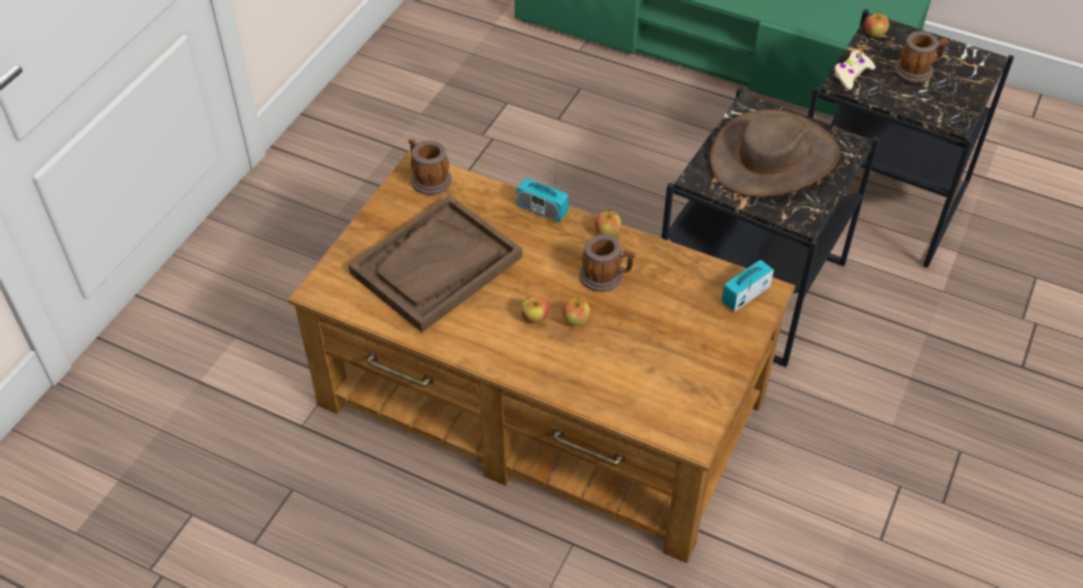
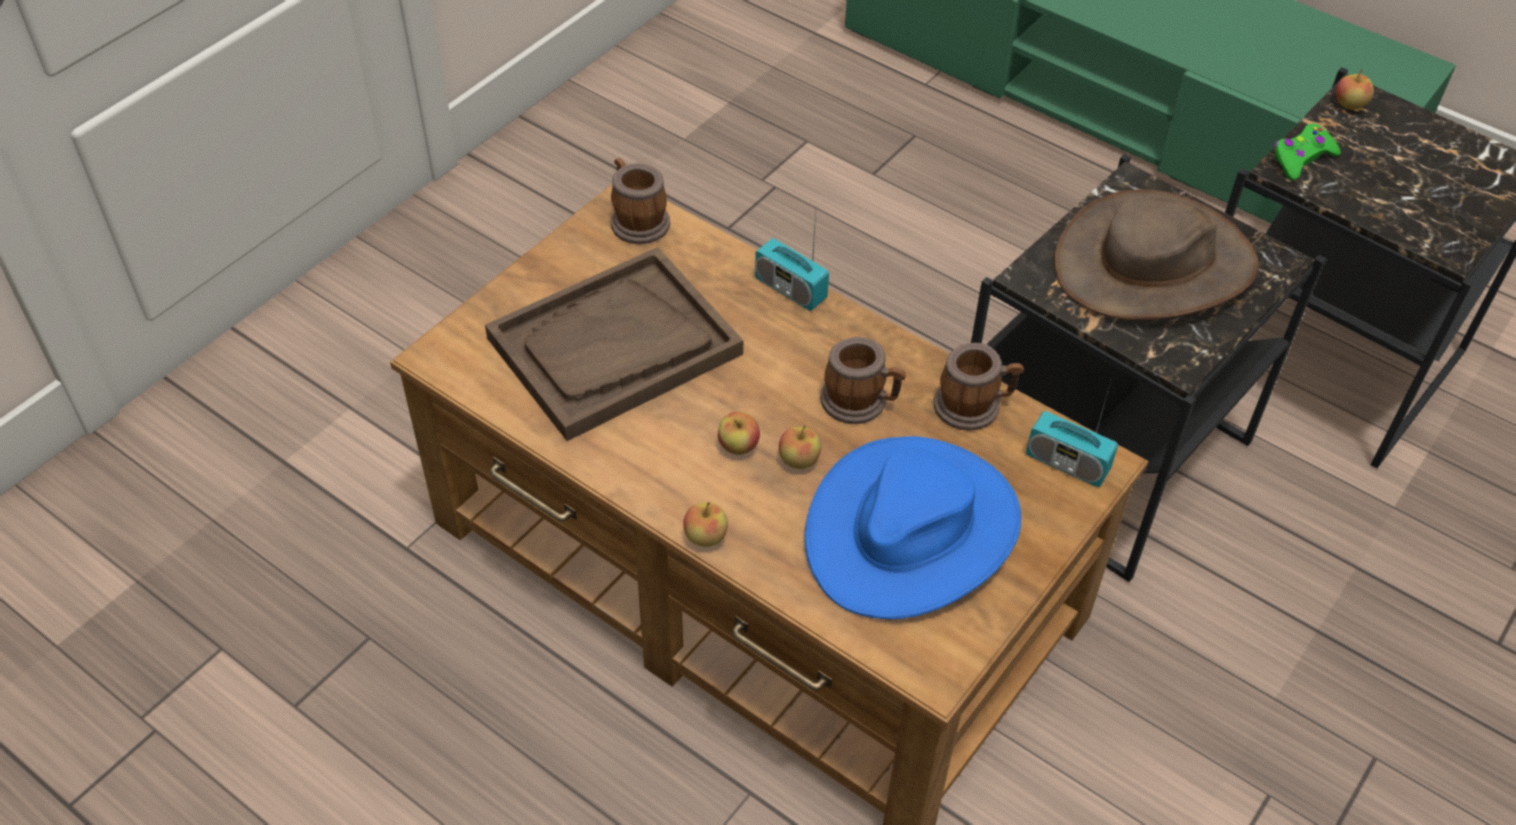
camera: 10 degrees right, 0 degrees up
(607, 232) = (878, 337): apple -> apple (705, 537)
(658, 352) = (911, 529): none -> blue hat
(745, 294) = (1067, 463): radio -> radio turned 120 degrees counterclockwise
(851, 74) = (1301, 158): beige game controller -> green game controller
(917, 70) = (1406, 166): mug -> mug (974, 406)

